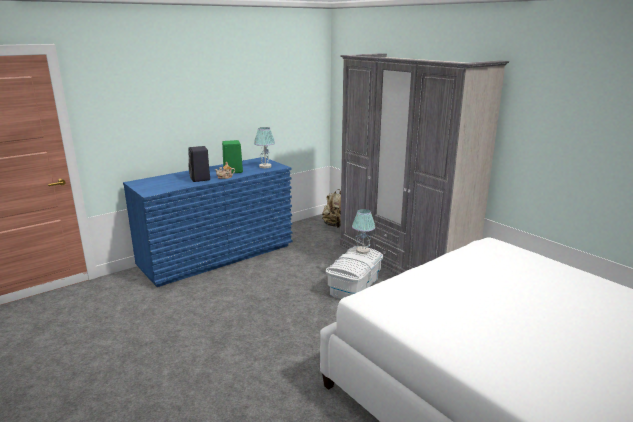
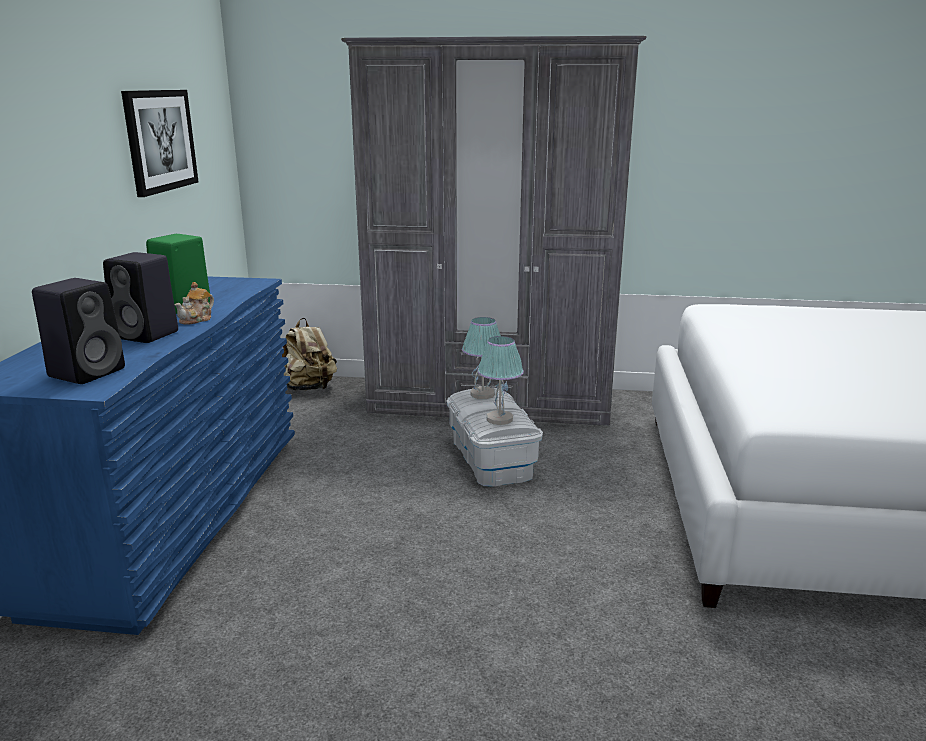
camera: 45 degrees left, 0 degrees up
(160, 187) = (88, 372): none -> black speaker
(265, 166) = (228, 287): table lamp -> table lamp (499, 419)
(267, 97) = (160, 140): none -> picture

